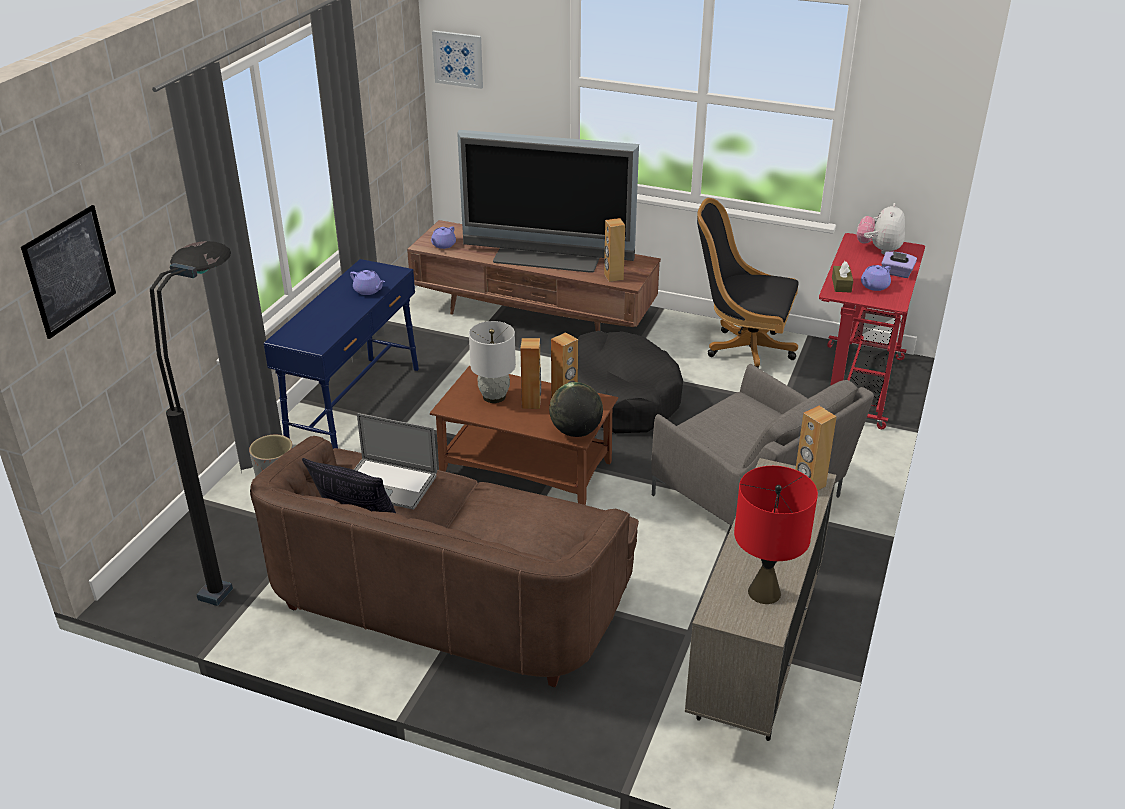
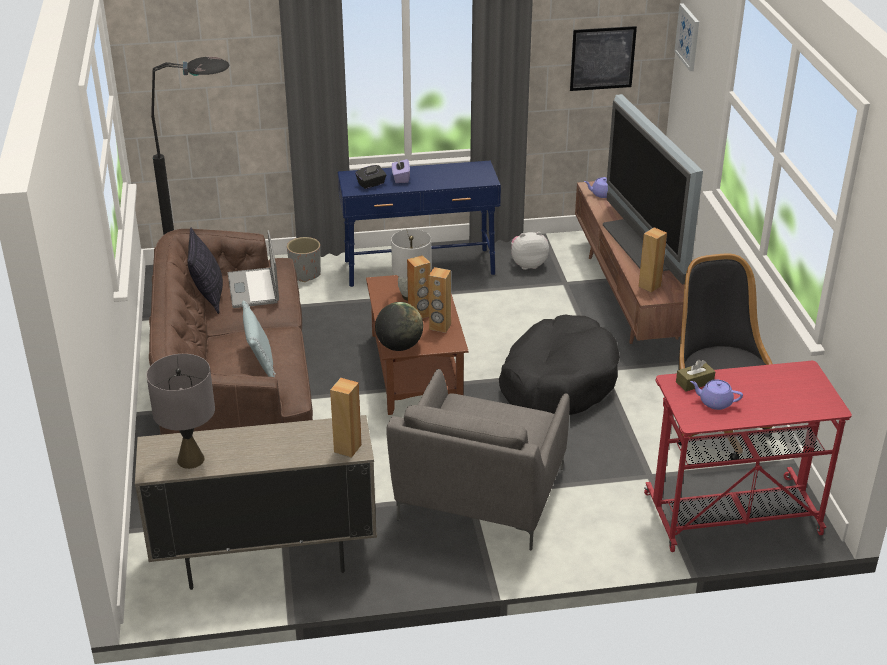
camera: 60 degrees right, 0 degrees up
(70, 271) = (169, 44): picture -> picture (602, 58)
(319, 332) = (371, 184): none -> black tissue box
(368, 290) = (447, 180): purple teapot -> none
(532, 520) = (259, 359): none -> blue pillow
(764, 593) = (190, 460): red table lamp -> grey table lamp
(878, 249) = (801, 388): plush toy -> plush toy (528, 264)
(896, 273) = (761, 410): purple tissue box -> purple tissue box (400, 178)

